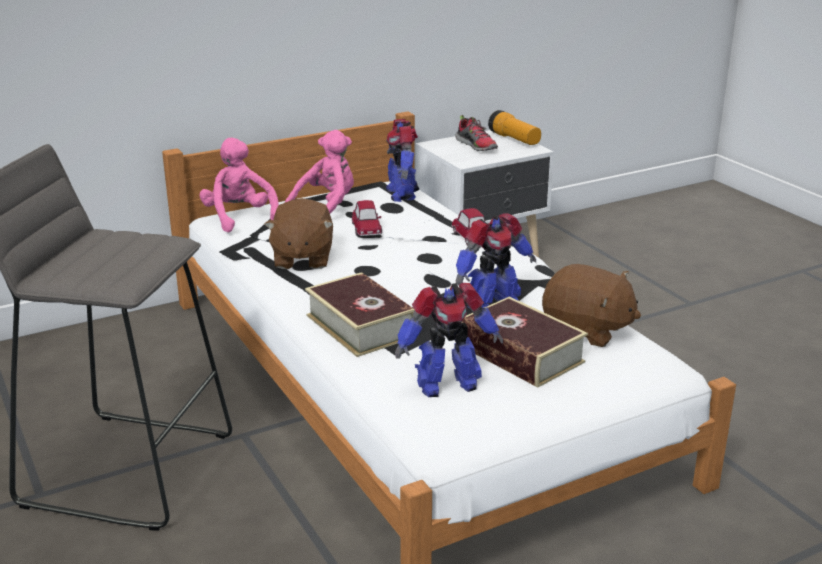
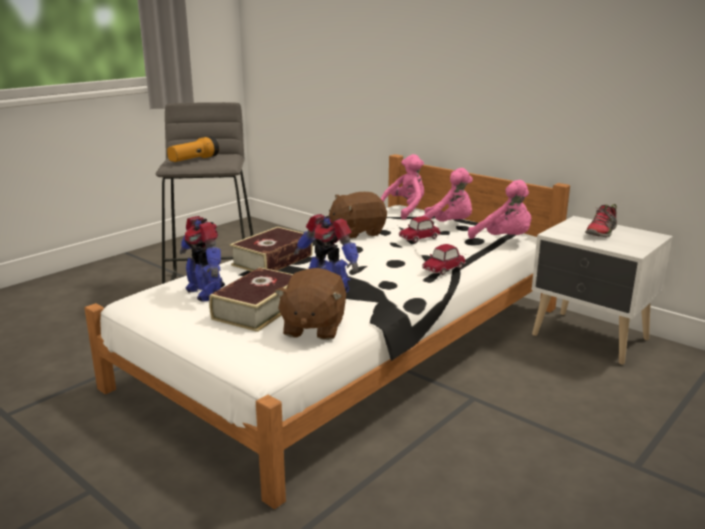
camera: 70 degrees right, 5 degrees down
(402, 194) = (504, 240): toy robot -> pink plush toy
(514, 140) = (644, 242): flashlight -> flashlight (194, 160)

